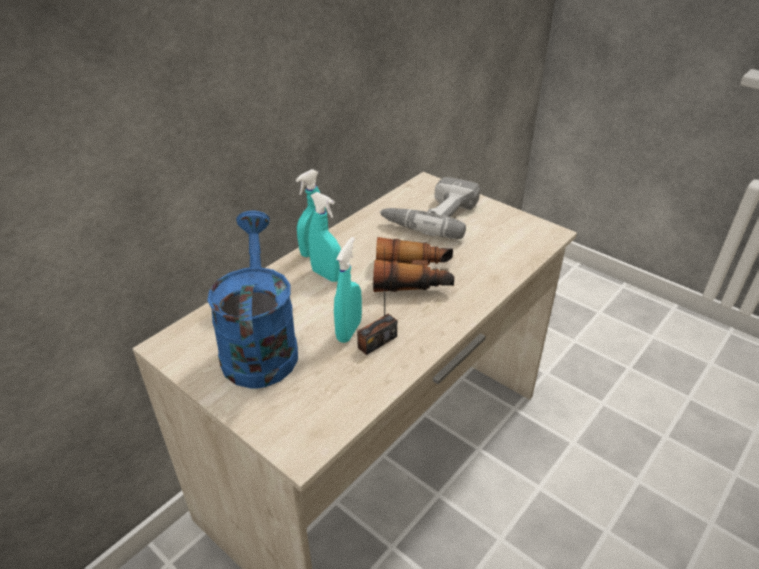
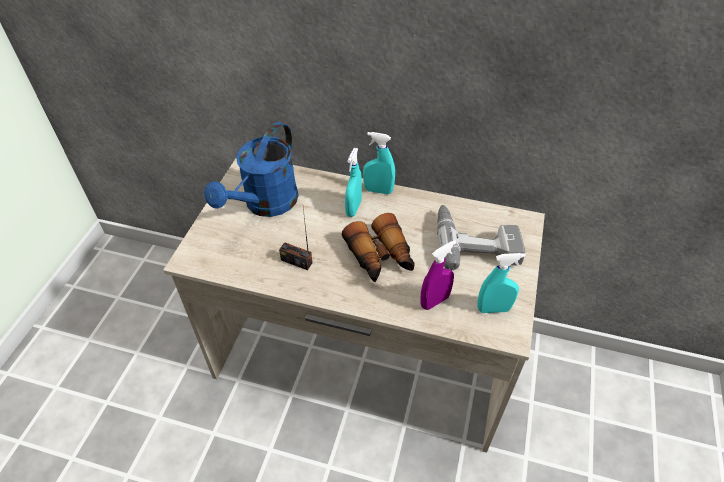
camera: 65 degrees right, 10 degrees up
(259, 345) = (265, 205): blue watering can -> blue watering can turned 150 degrees clockwise
(349, 331) = (300, 242): turquoise spray bottle -> turquoise spray bottle (493, 309)
(491, 261) = (434, 301): none -> purple spray bottle

